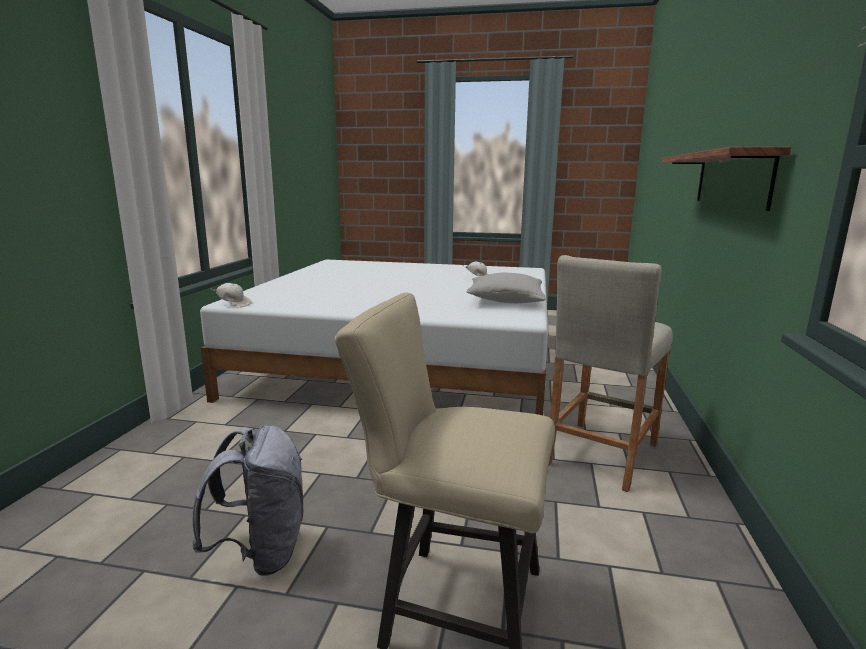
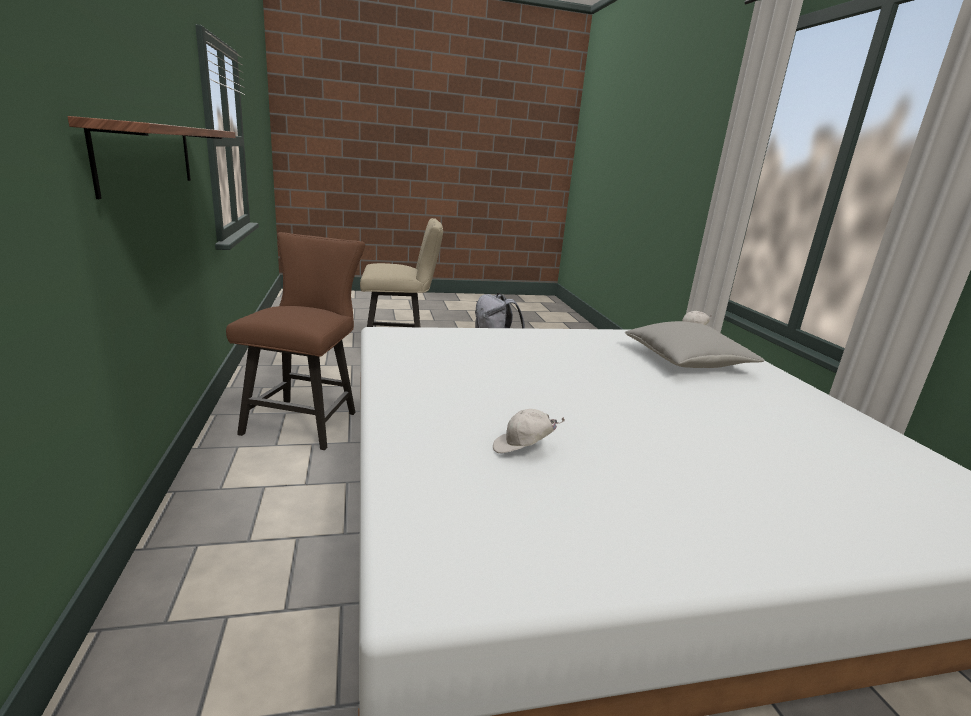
camera: 155 degrees right, 5 degrees up
(505, 301) = (422, 365): grey pillow -> grey pillow (687, 361)
(600, 454) = (306, 420): beige stool -> brown chair

